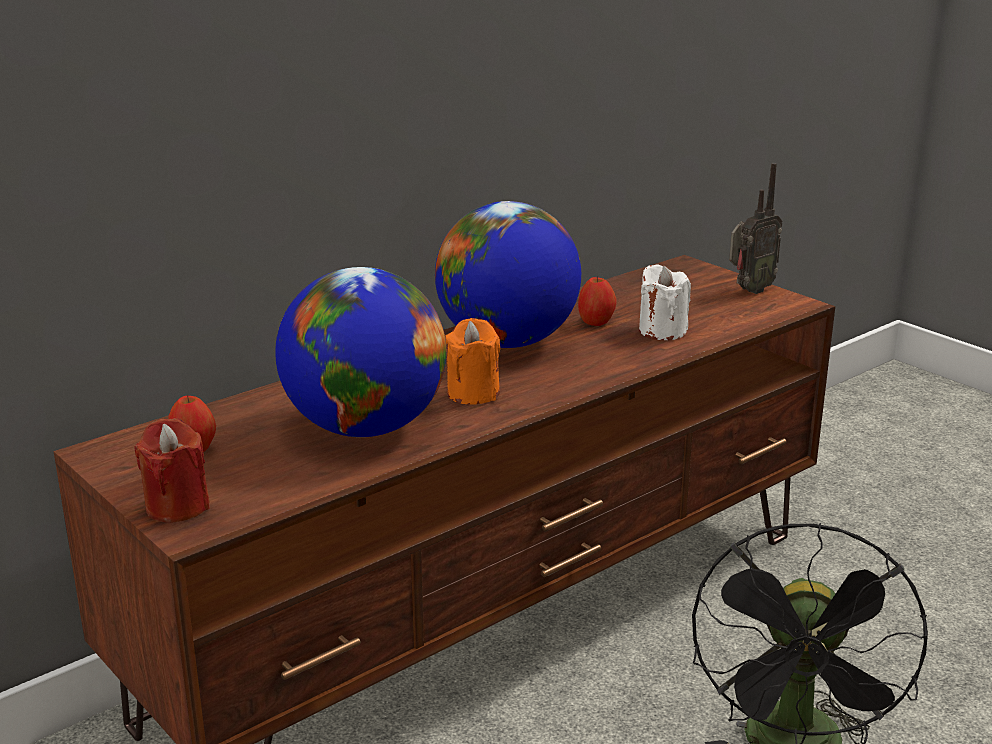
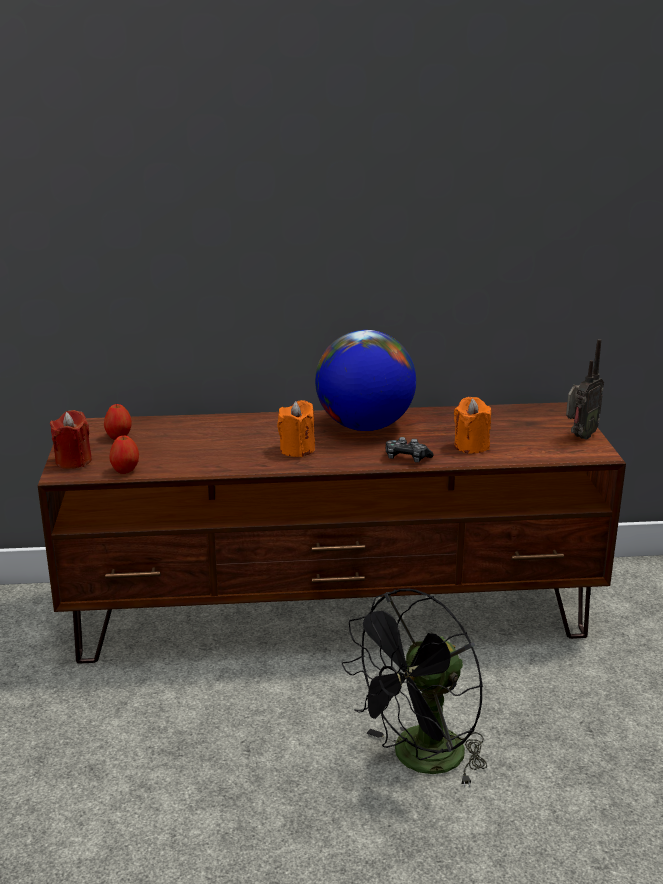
camera: 35 degrees right, 0 degrees up
(365, 427) = (213, 450): globe -> none
(596, 322) = (438, 429): apple -> apple (125, 470)
(617, 365) = (406, 458): none -> game controller
(662, 331) = (471, 446): white candle -> orange candle
(749, 290) = (579, 436): radio -> radio turned 45 degrees counterclockwise

